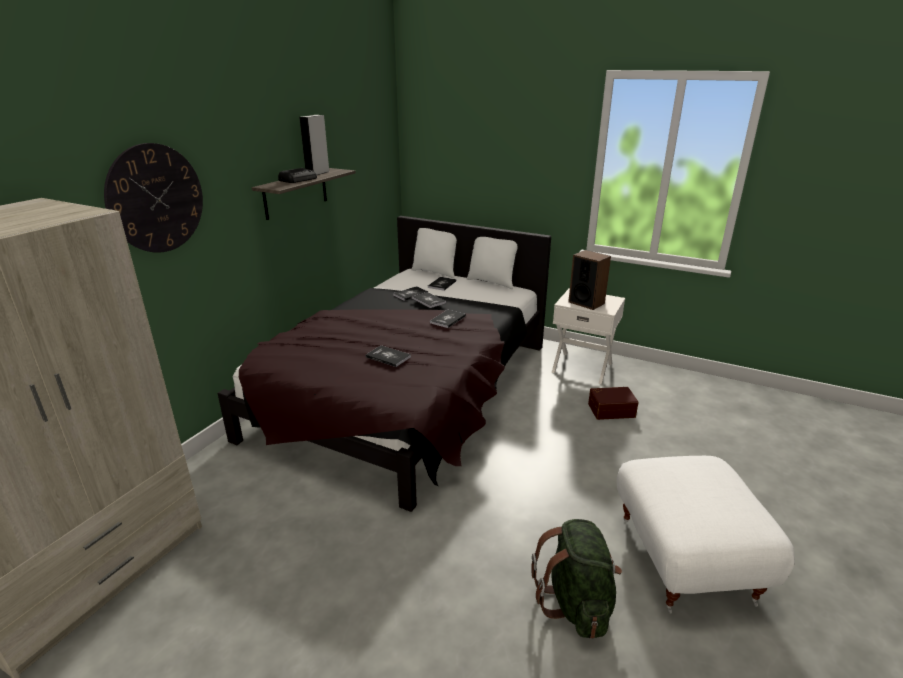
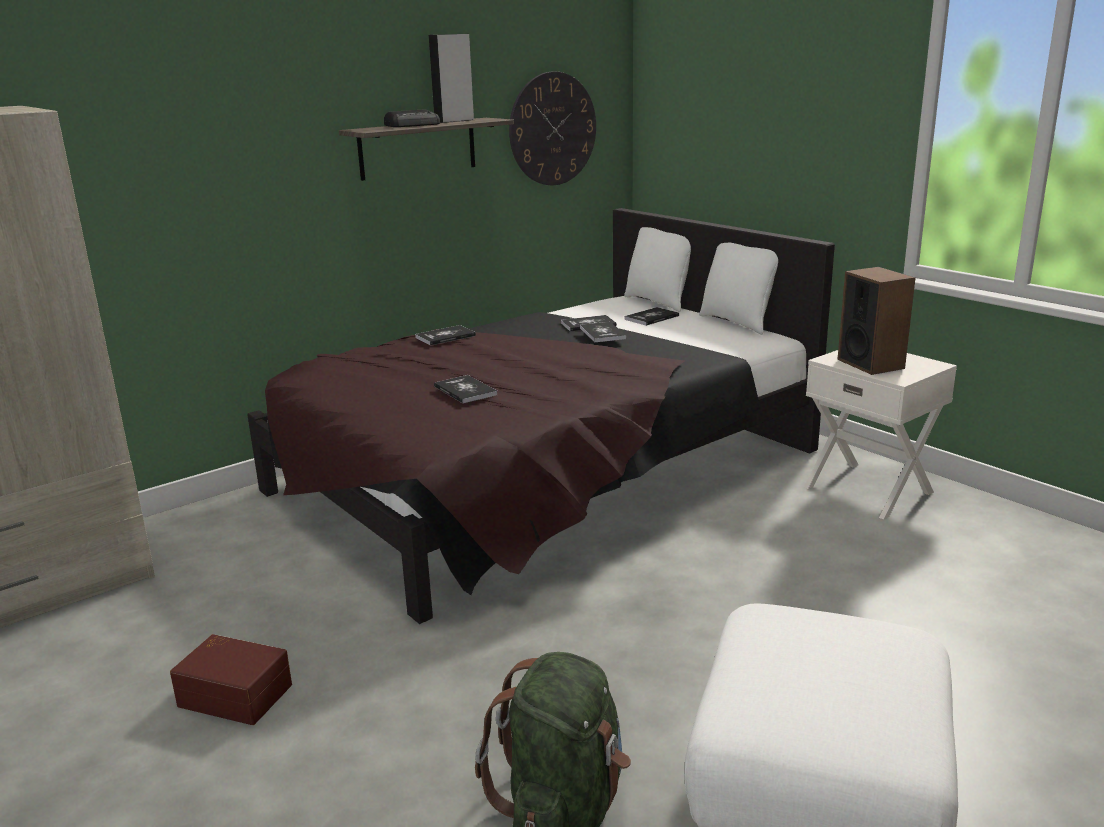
camera: 25 degrees right, 5 degrees down
(156, 198) = (183, 127): wall clock -> wall clock (553, 129)
(448, 319) = (604, 358): book -> book (445, 336)
(611, 410) = (868, 560): brown storage box -> brown storage box (236, 693)

